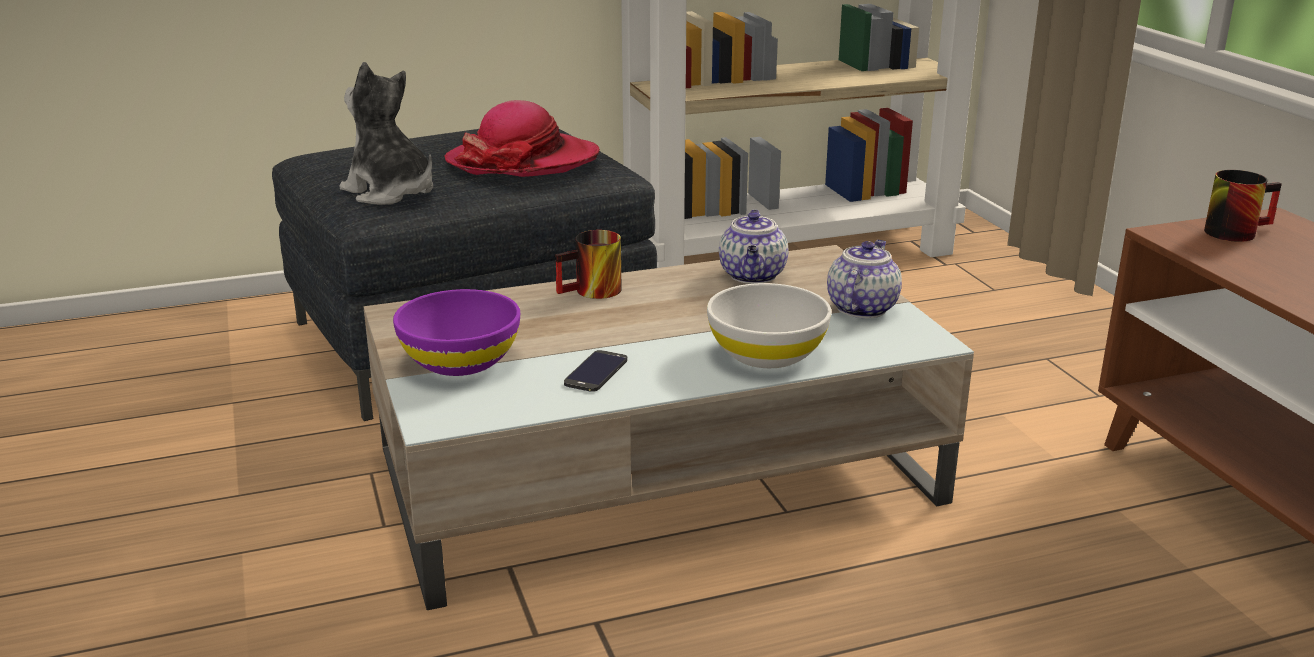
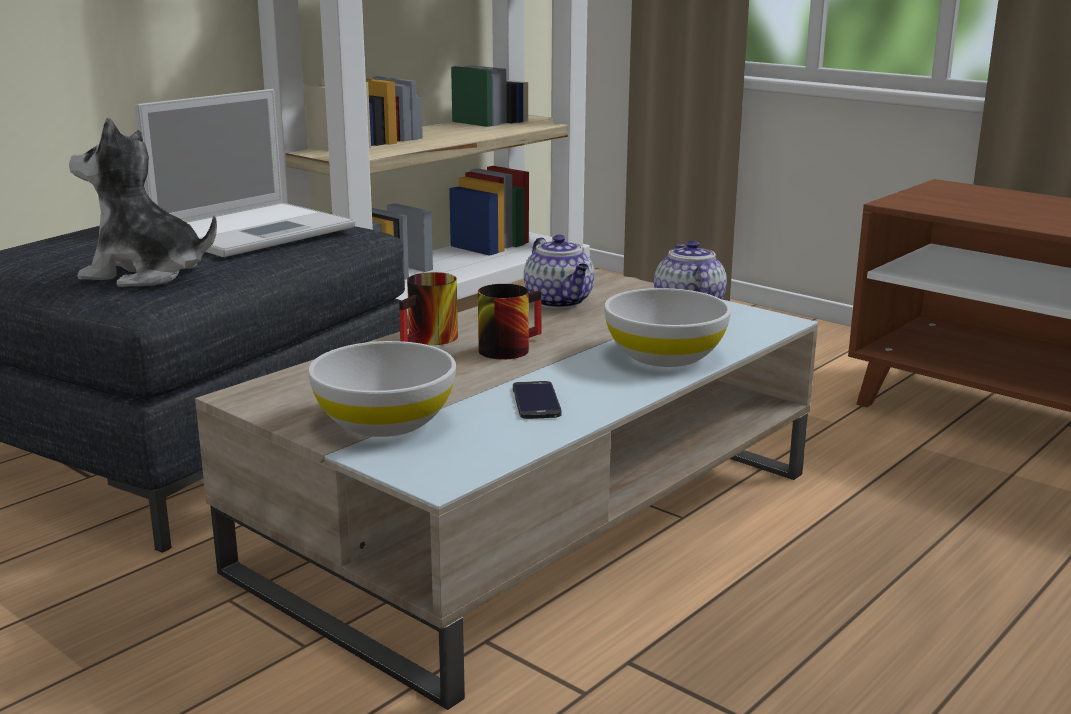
camera: 30 degrees left, 5 degrees down
(460, 361) = (384, 422): purple bowl -> white bowl
(523, 161) = (256, 230): hat -> laptop
(1234, 230) = (934, 195): mug -> mug (507, 347)

